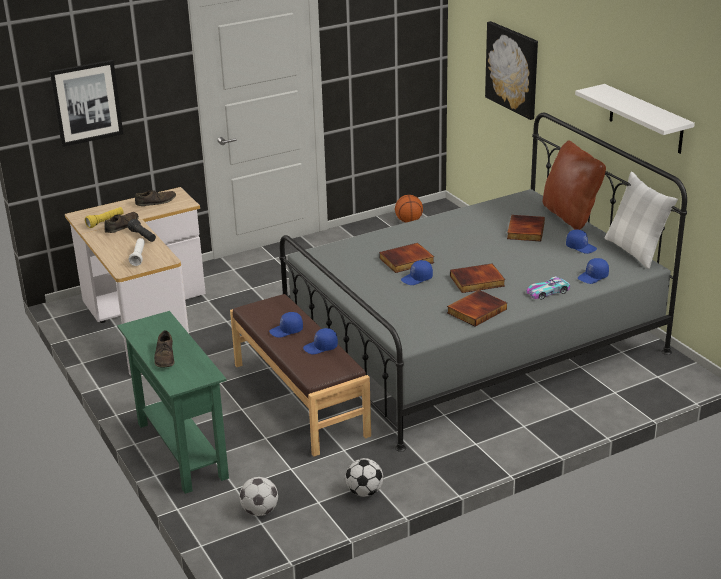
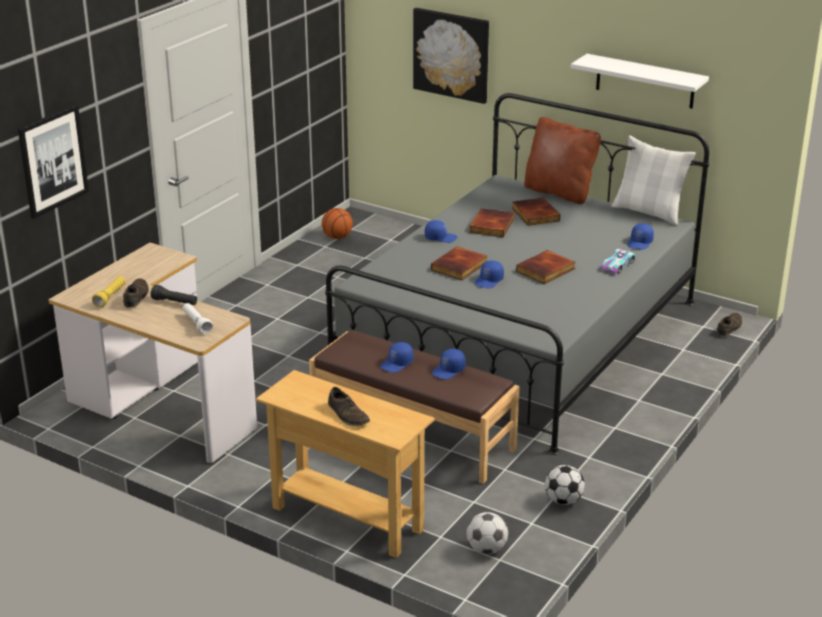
camera: 30 degrees left, 0 degrees up
(156, 202) = (142, 263): brown shoe -> brown shoe (729, 328)
(182, 450) = (347, 518): green console table -> beige console table
(476, 310) = (575, 296): book -> book (490, 225)
(581, 247) = (600, 219): blue cap -> blue cap (440, 237)

